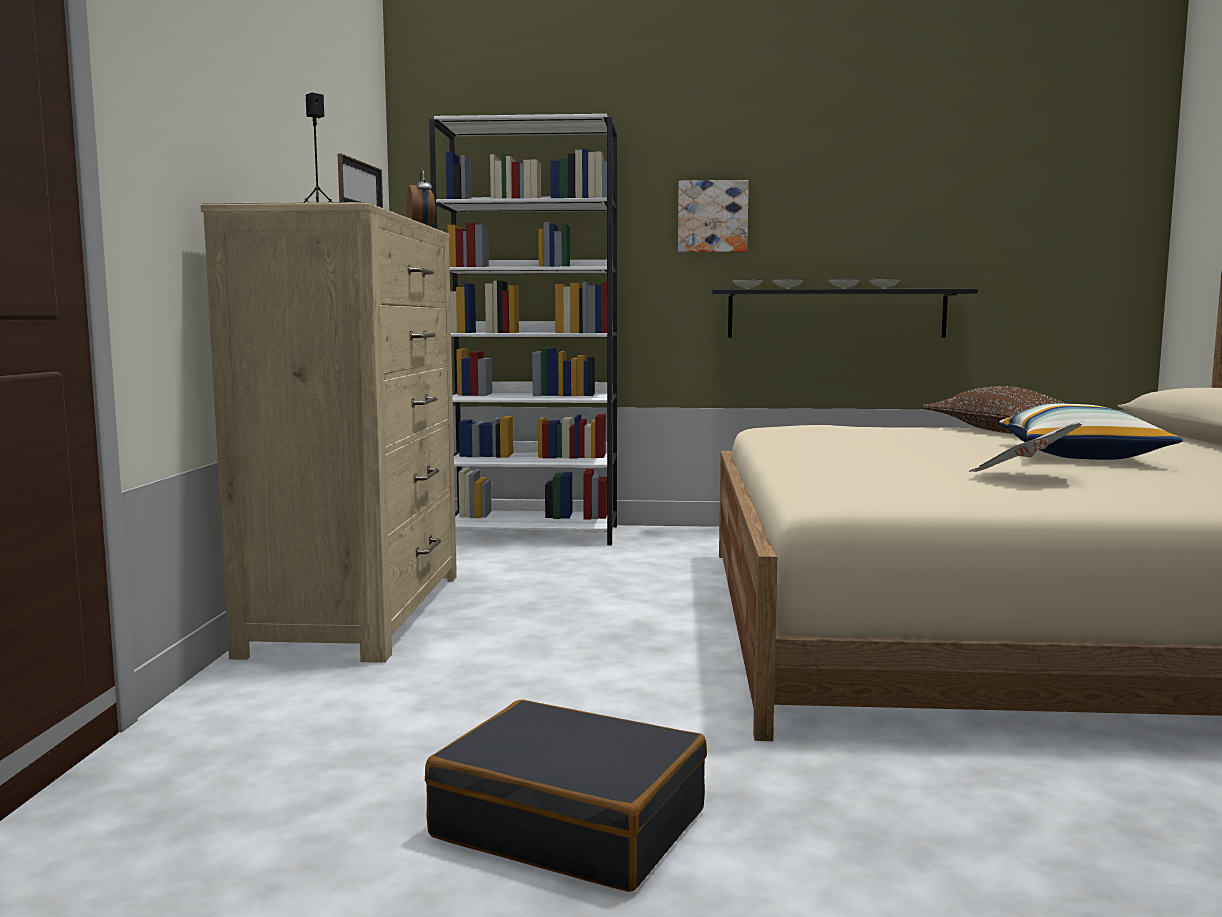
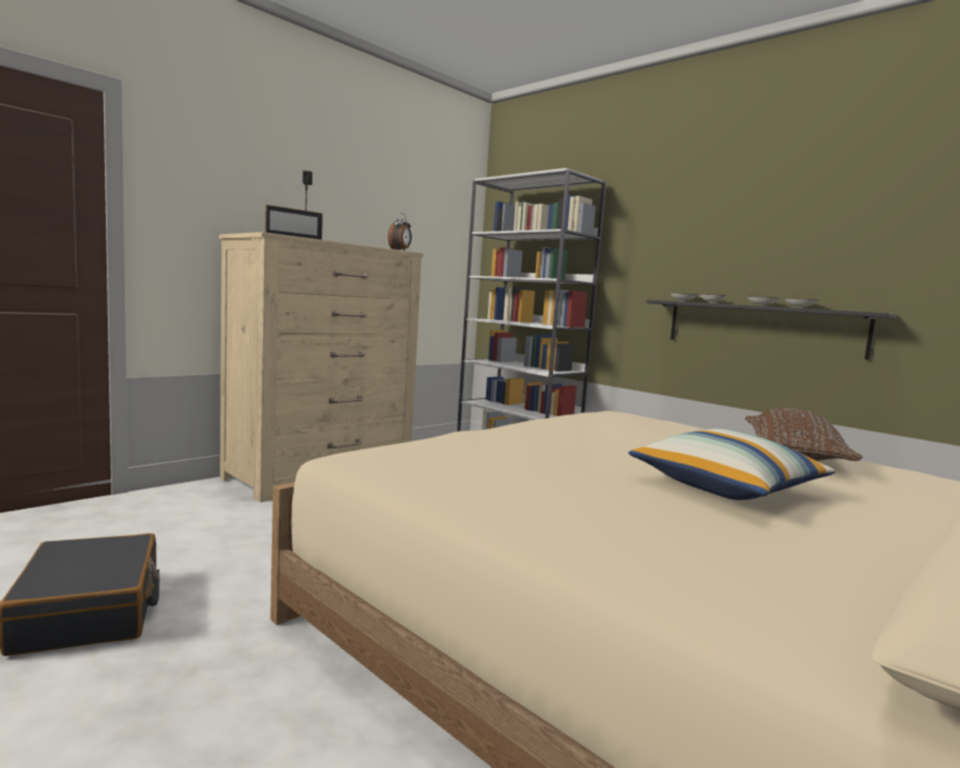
camera: 40 degrees right, 0 degrees up
(712, 217) = (668, 242): picture -> none
(1022, 478) = (545, 485): newspaper -> none

